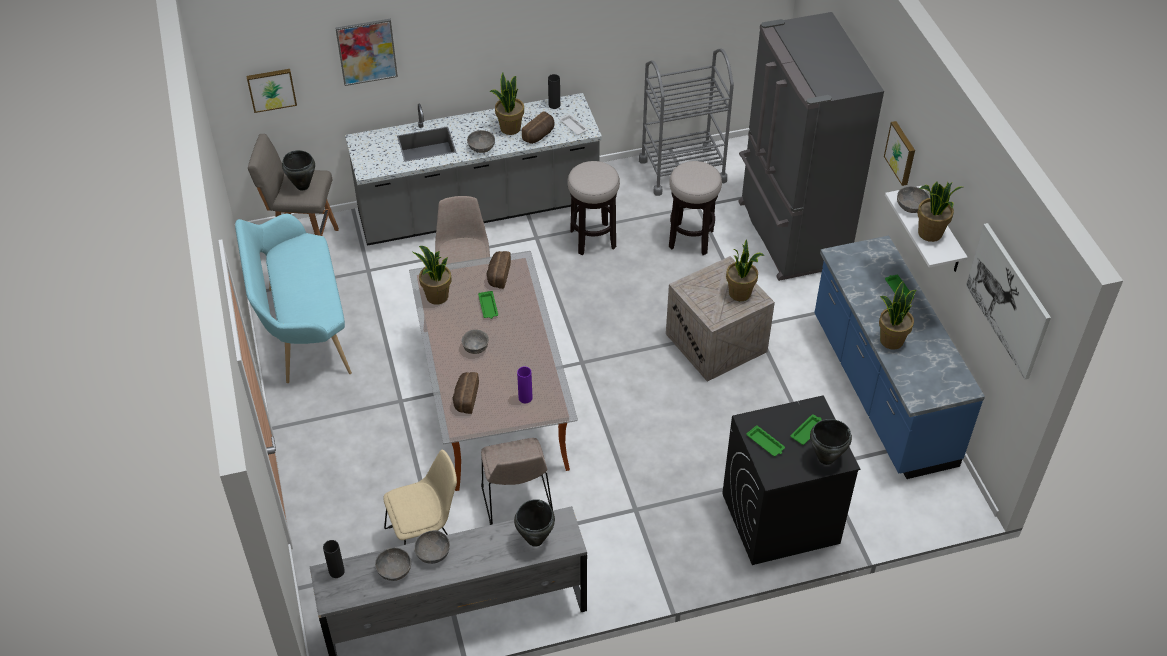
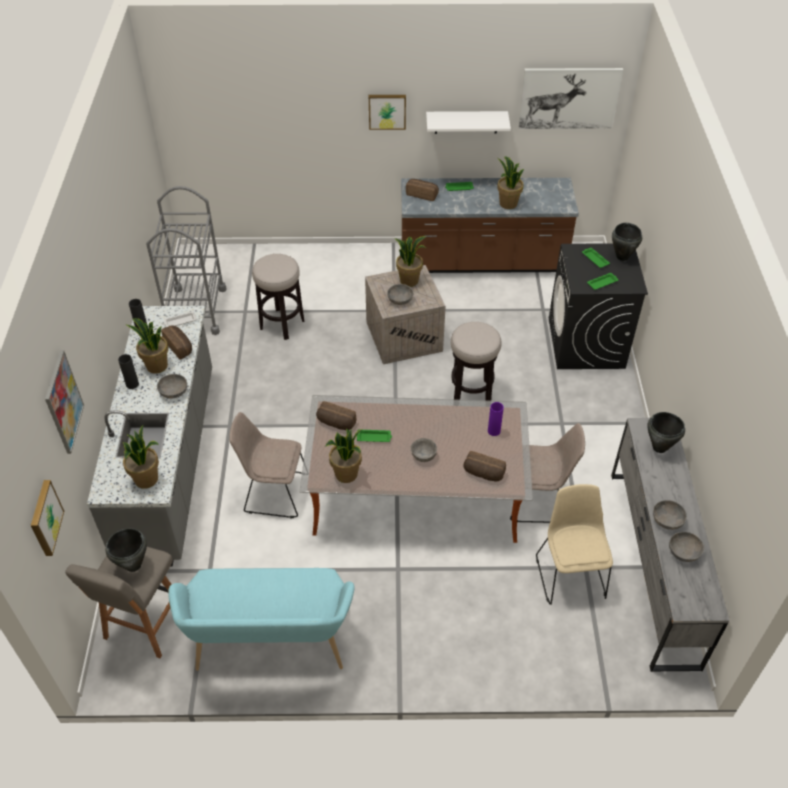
camera: 75 degrees left, 0 degrees up
(336, 571) = (681, 598): black vase -> black vase (132, 384)
(593, 239) = (251, 386): stool -> stool (471, 394)
(789, 235) = (305, 267): grey fridge -> none
(867, 259) = (422, 194): none -> bread
(881, 391) = (482, 262): blue counter -> brown counter
(911, 206) = (447, 121): grey bowl -> grey bowl (400, 300)
(930, 233) = (479, 120): potted plant -> potted plant (147, 479)

